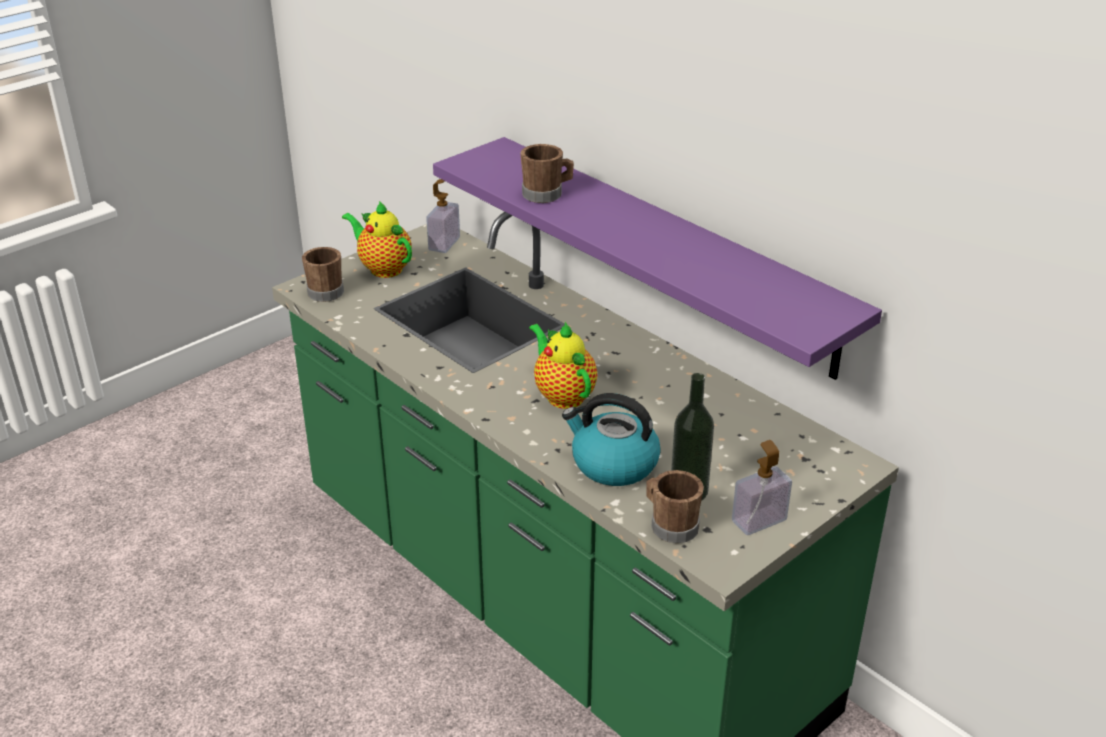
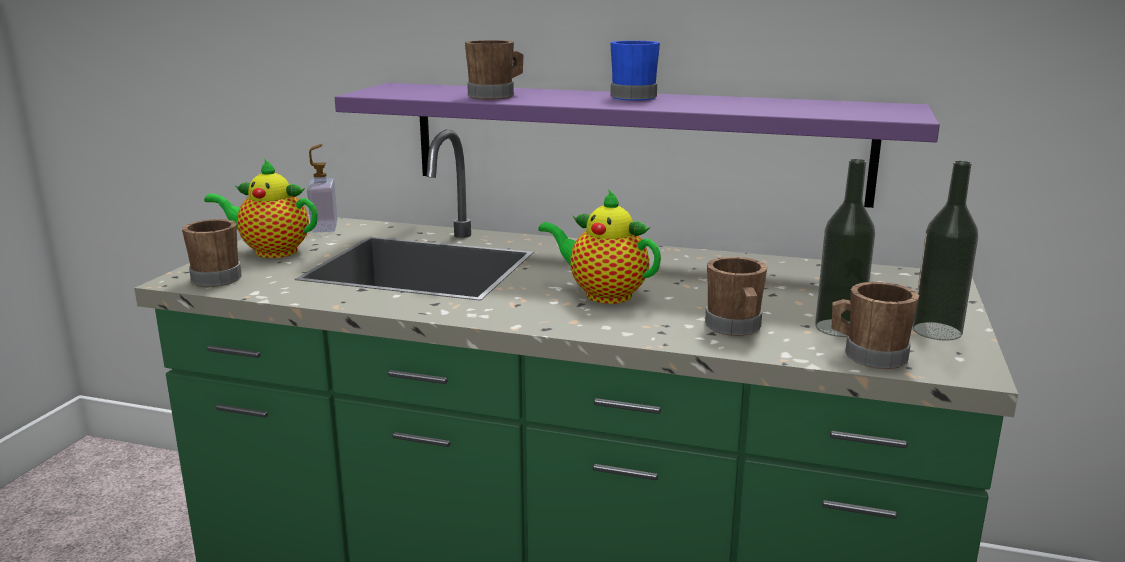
camera: 30 degrees left, 15 degrees down
(613, 464) = (735, 328): kettle -> brown mug
(654, 224) = (636, 96): none -> blue mug
(759, 520) = (936, 331): soap dispenser -> bottle

